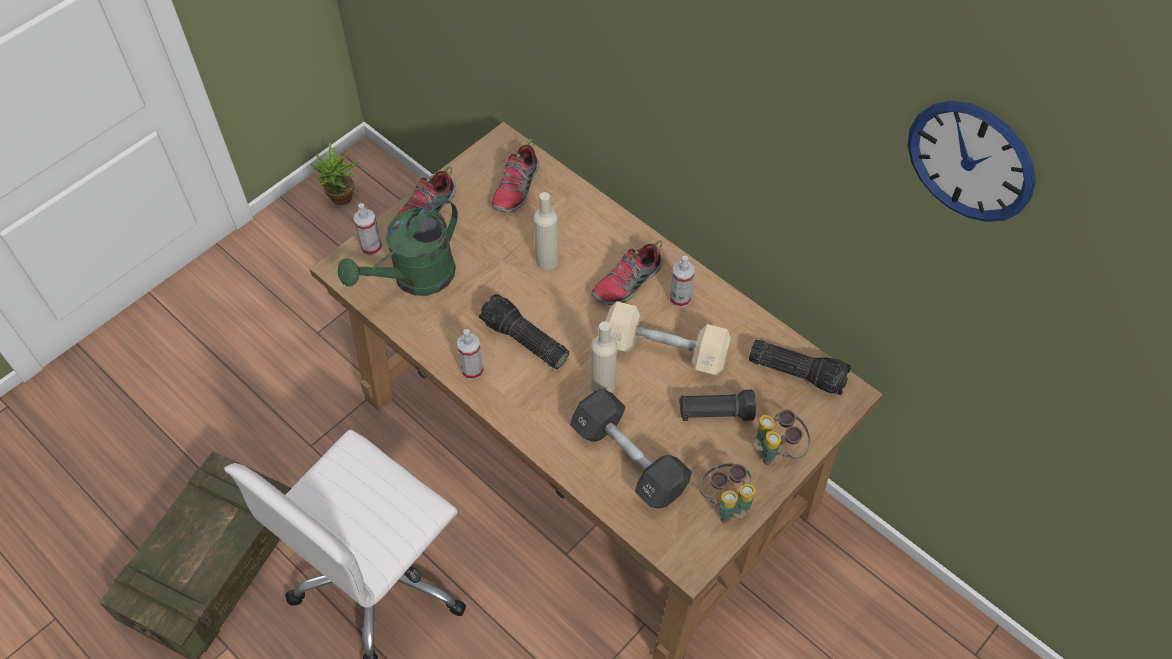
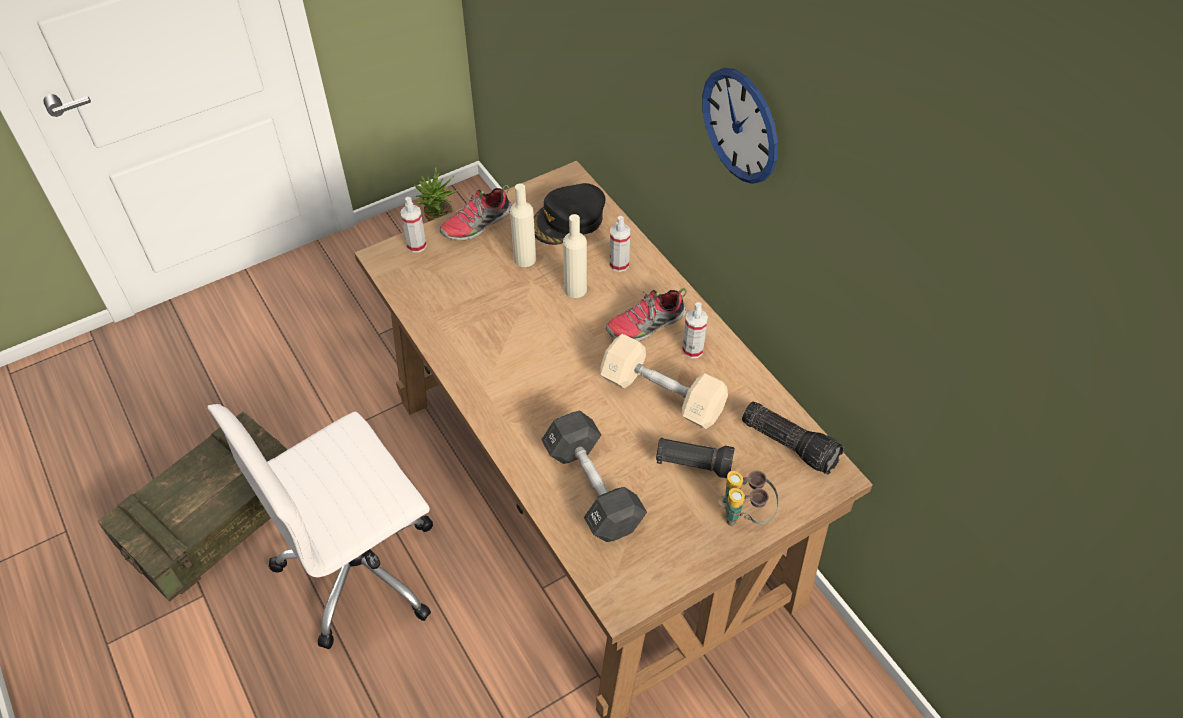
camera: 15 degrees right, 5 degrees down
(414, 279) = (445, 280): green watering can -> none
(472, 370) = (470, 372): spray bottle -> spray bottle (619, 264)
(516, 188) = (568, 220): shoe -> black cap
(523, 341) = (527, 357): flashlight -> none
(603, 385) = (590, 413): beige bottle -> beige bottle (525, 259)
(726, 503) = (676, 553): binoculars -> none
(970, 161) = (971, 221): wall clock -> wall clock (740, 125)

